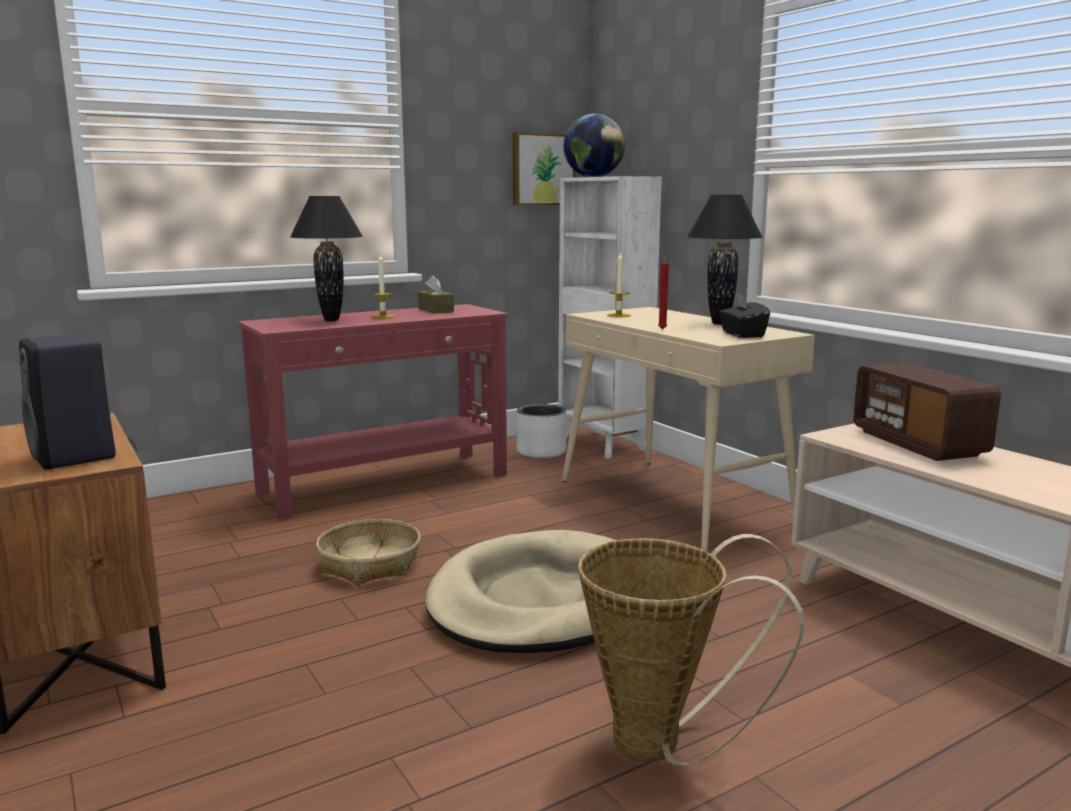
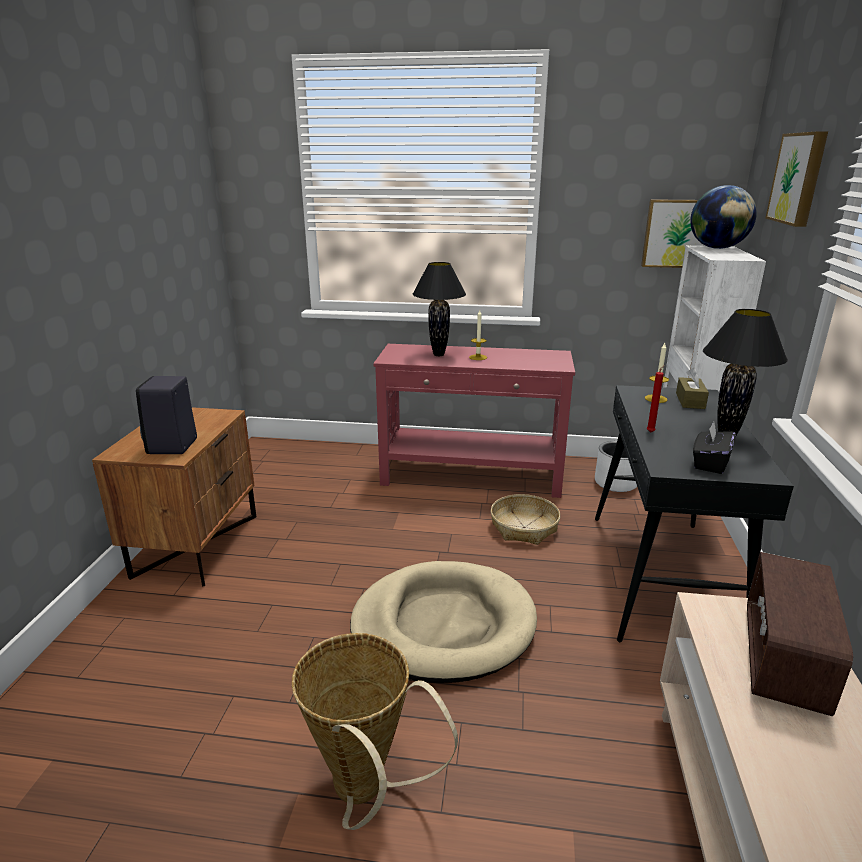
camera: 40 degrees right, 10 degrees up
(369, 564) = (385, 543): basket -> basket (523, 527)
(436, 310) = (529, 356): brown tissue box -> brown tissue box (690, 401)
(673, 502) = (661, 577): beige console table -> black console table
(680, 96) = (799, 178): none -> picture

